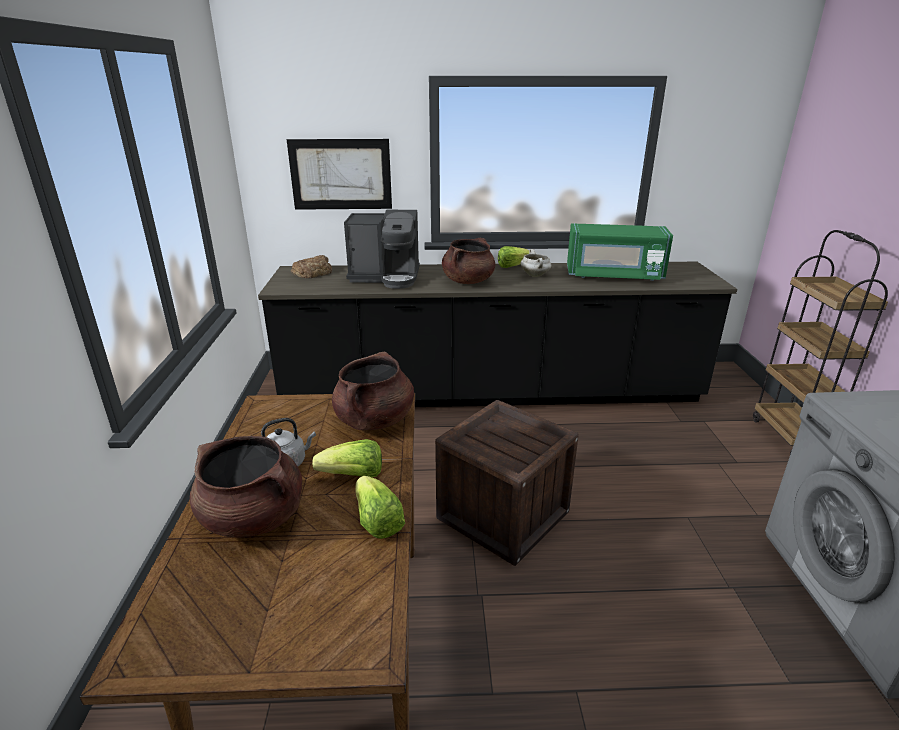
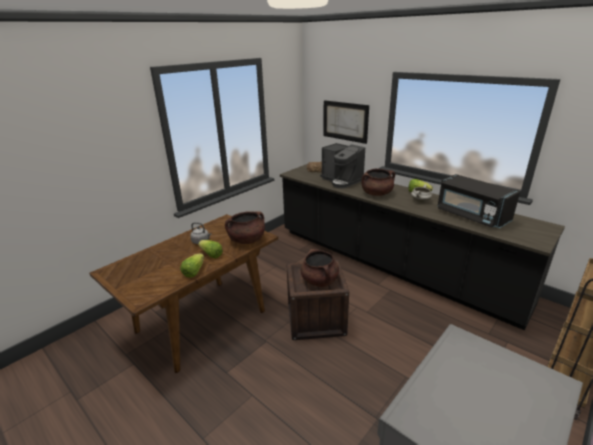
camera: 45 degrees right, 0 degrees up
(254, 517) = (170, 253): brown cooking pot -> brown cooking pot (319, 281)
(614, 275) = (471, 216): green microwave -> black microwave

